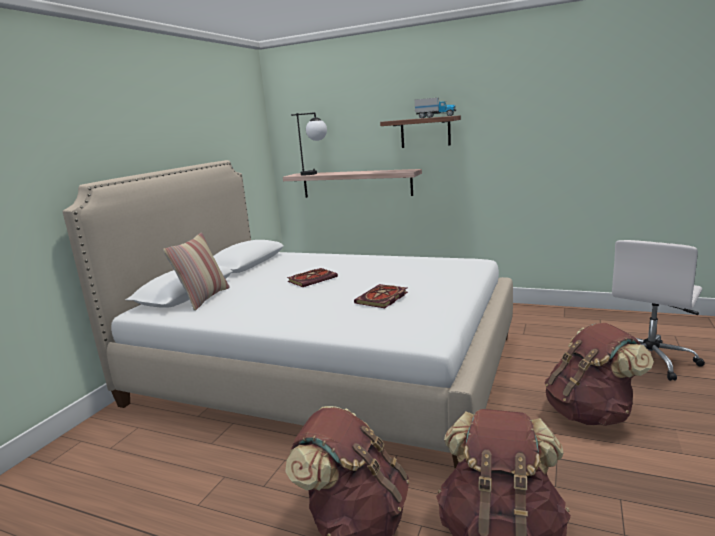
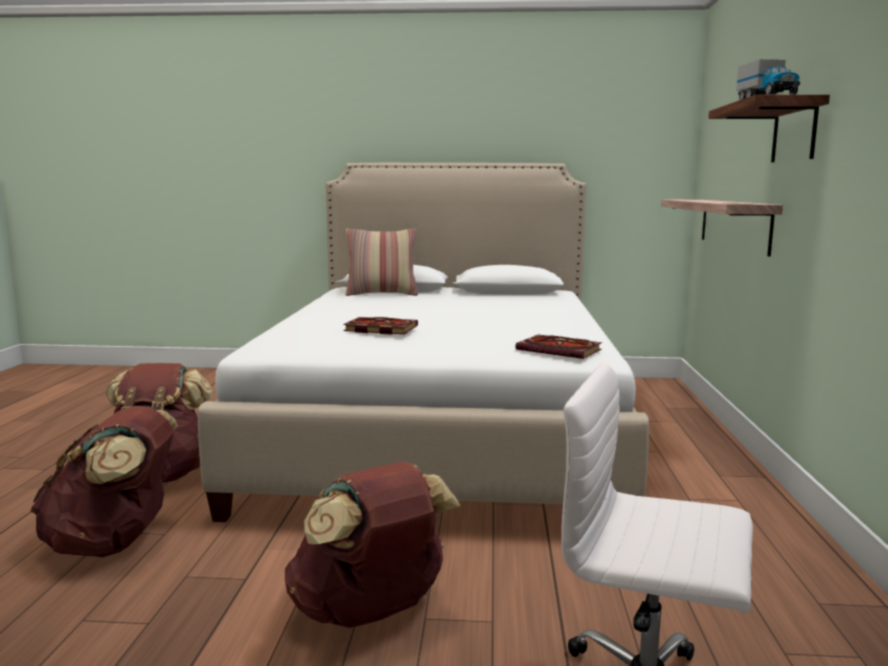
camera: 70 degrees right, 5 degrees down
(313, 279) = (455, 310): book -> book (561, 350)
(315, 173) = (696, 200): table lamp -> none

